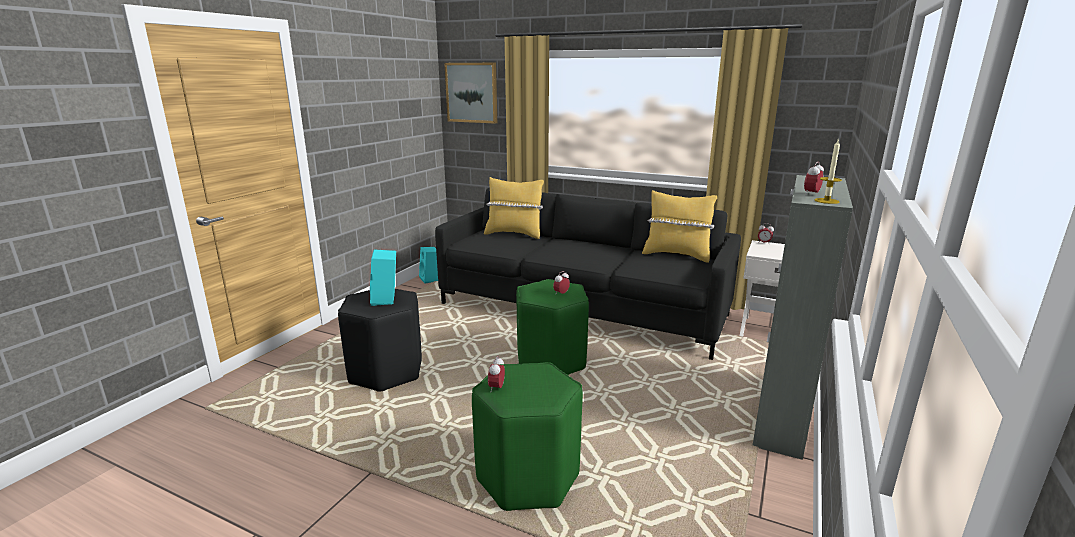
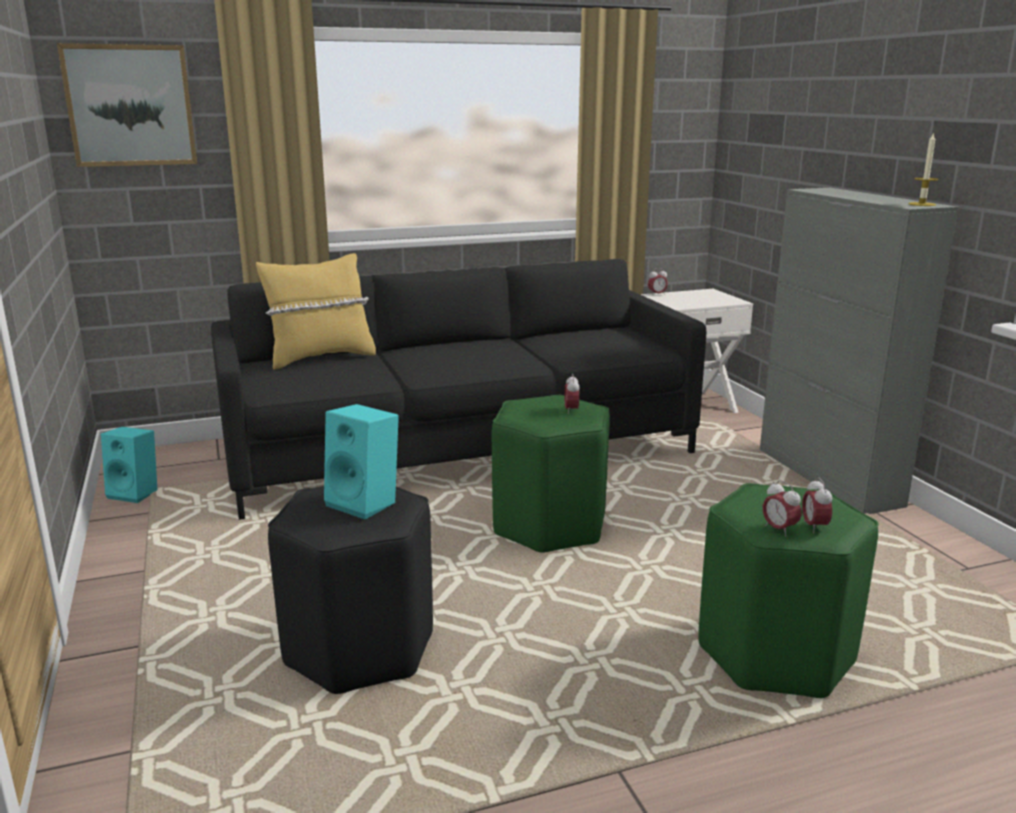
camera: 45 degrees left, 0 degrees up
(676, 255) = (584, 331): yellow pillow -> none
(811, 194) = (886, 201): alarm clock -> alarm clock (814, 527)

